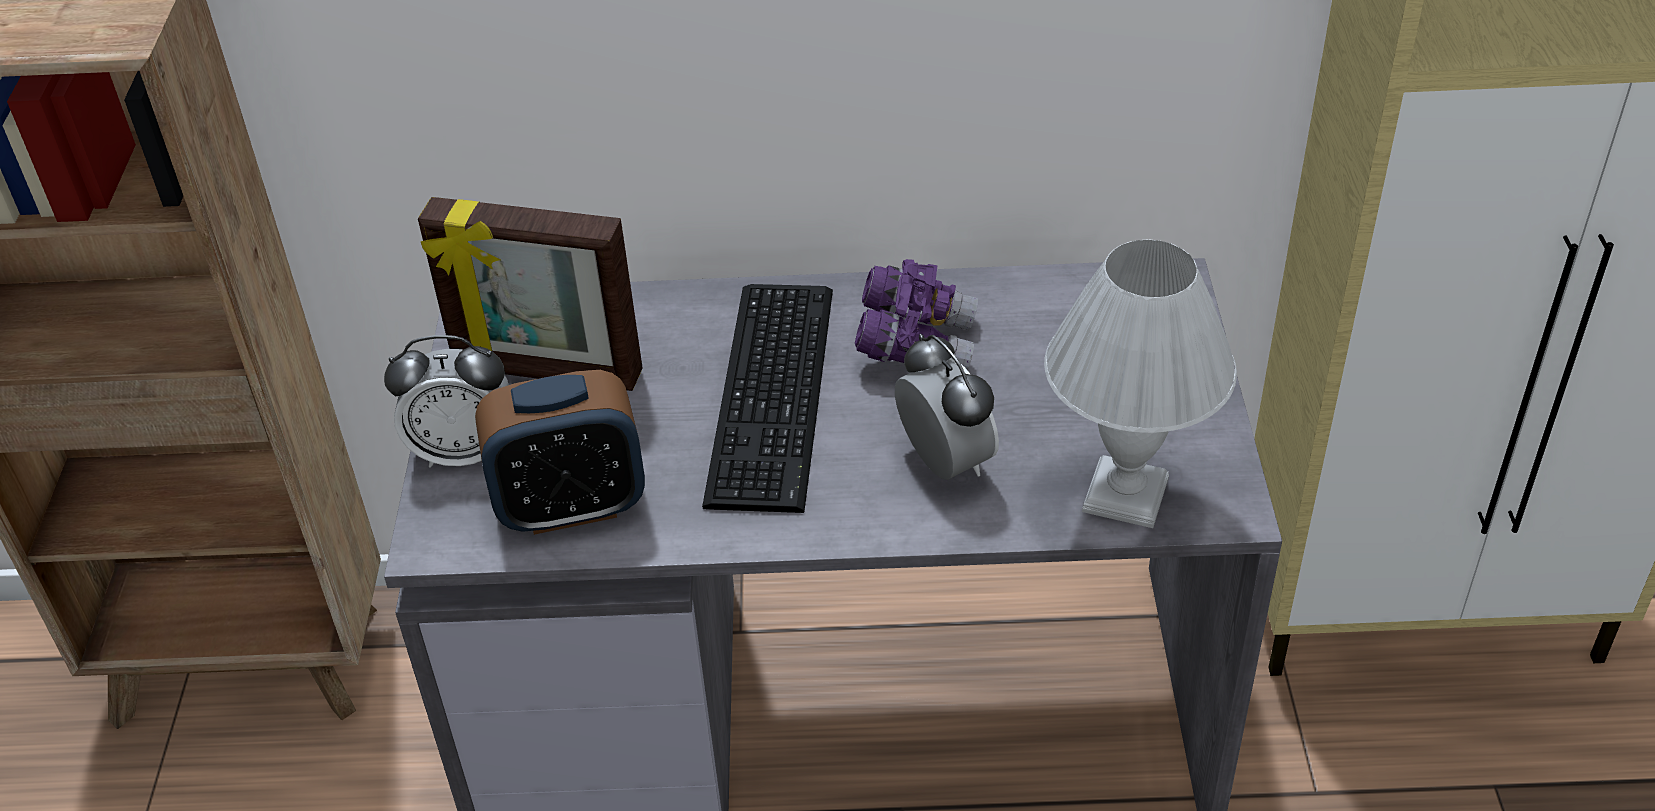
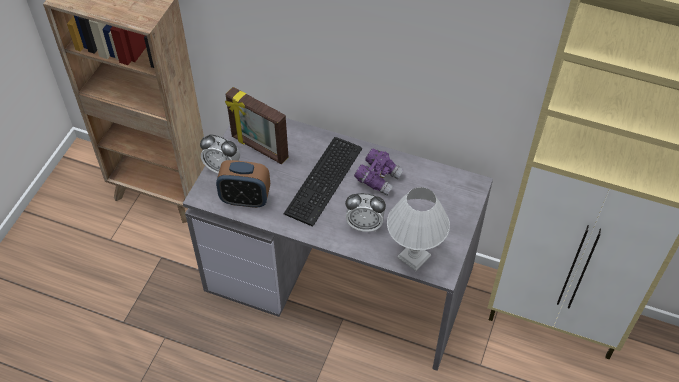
camera: 20 degrees right, 10 degrees up
(945, 462) = (364, 225): alarm clock -> alarm clock turned 105 degrees clockwise

